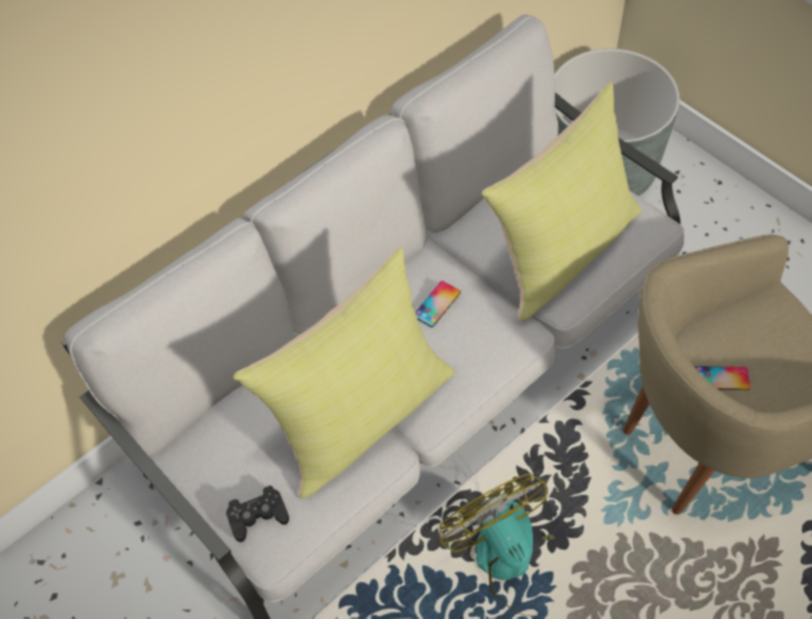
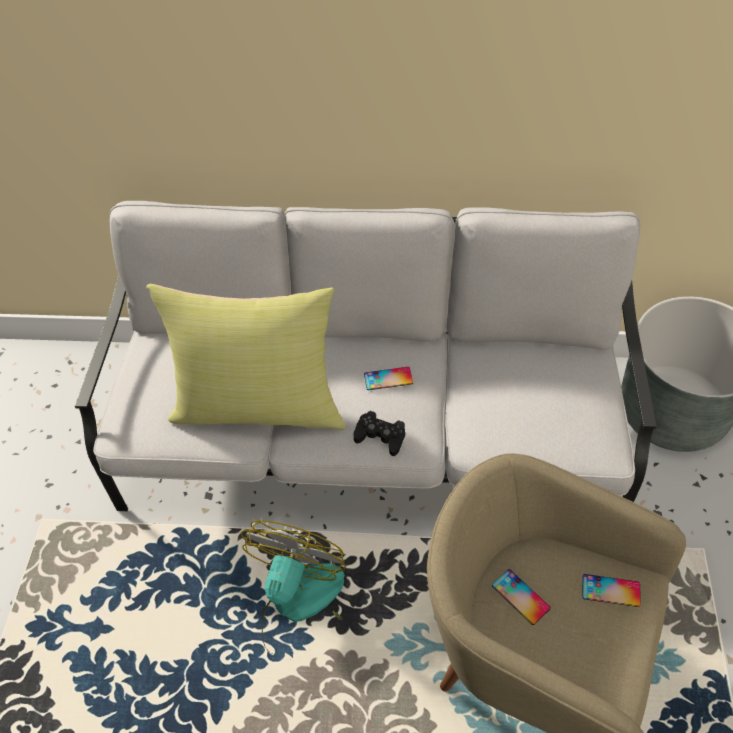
camera: 45 degrees right, 5 degrees down
(258, 516) = (137, 409): black game controller -> black game controller (380, 436)
(562, 251) = (516, 414): yellow pillow -> none
(765, 320) = (611, 590): none -> phone

